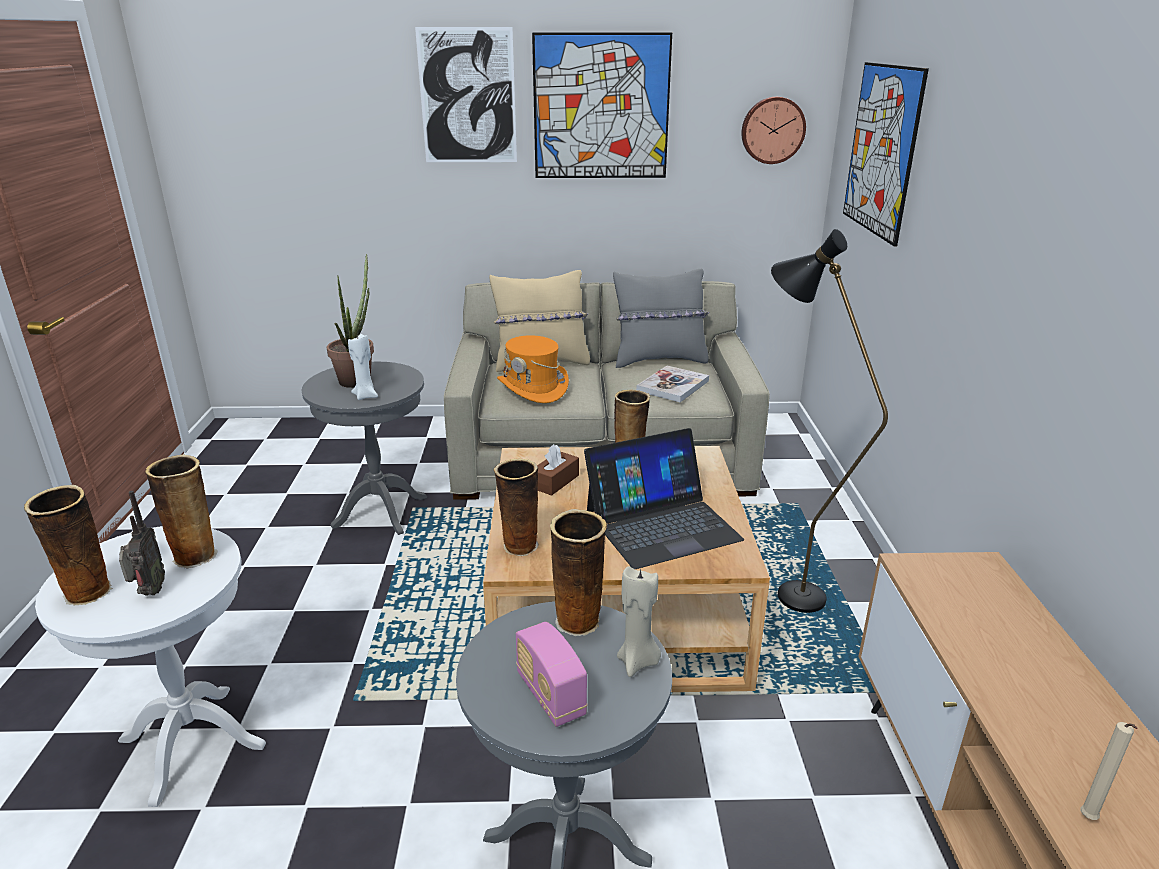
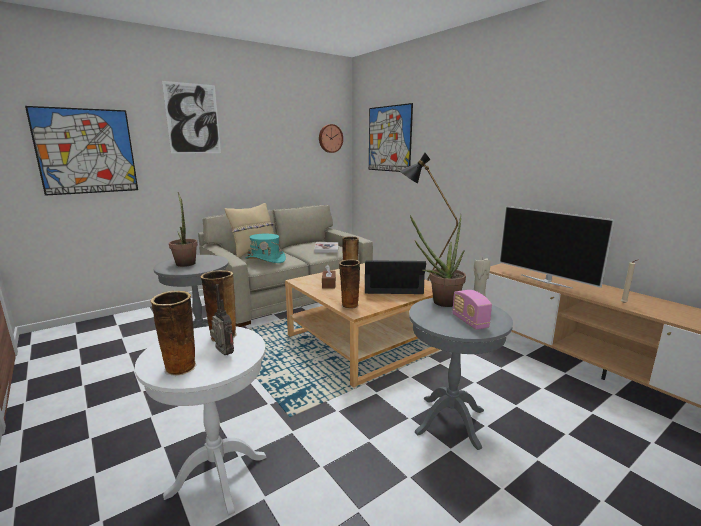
camera: 35 degrees left, 10 degrees down
(366, 396) = (203, 267): white candle -> none
(533, 388) = (266, 260): orange hat -> turquoise hat
(550, 695) = (469, 322): radio -> radio turned 45 degrees clockwise
(578, 622) = (440, 303): vase -> potted plant
(601, 107) = (259, 126): picture -> picture (86, 151)
(659, 360) = (307, 242): grey pillow -> none
(661, 524) = (392, 285): laptop -> laptop turned 120 degrees counterclockwise
(982, 653) = (546, 281): none -> television

